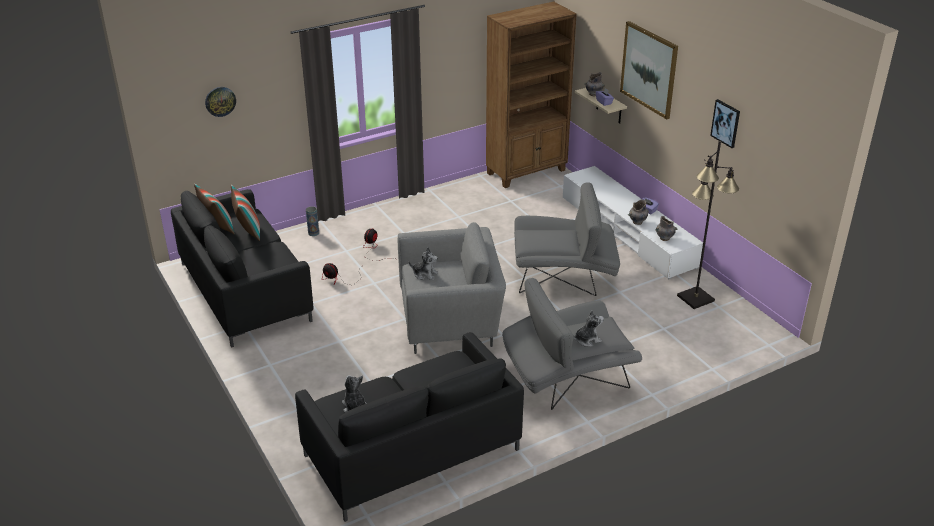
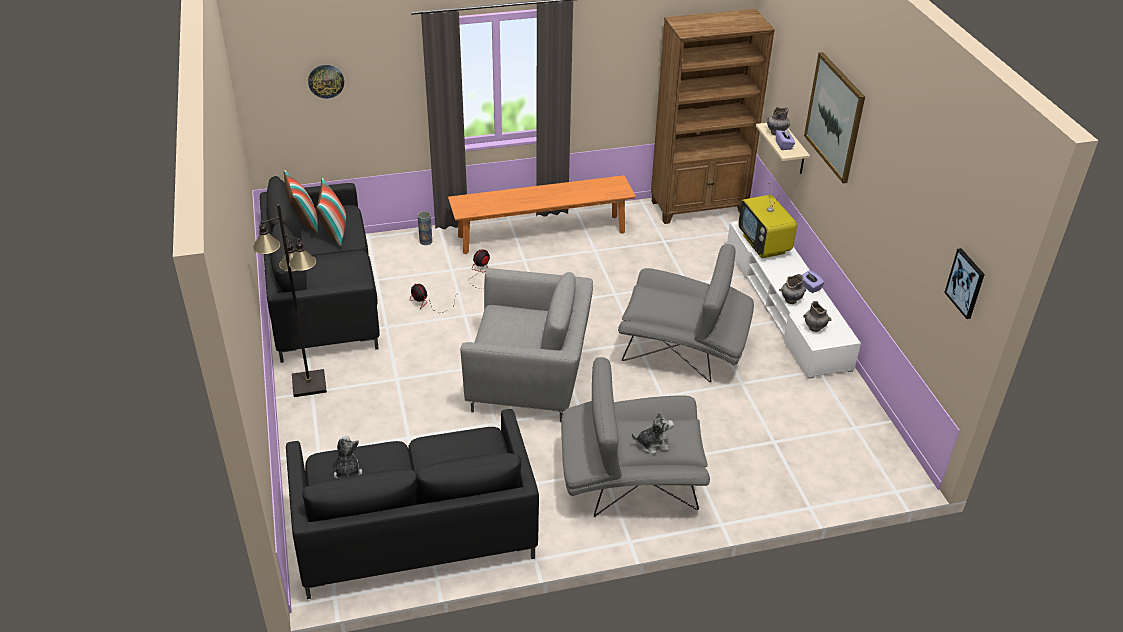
camera: 15 degrees right, 5 degrees up
(409, 212) = (542, 234): none -> orange bench
(425, 274) = (502, 322): plush toy -> none
(598, 187) = (764, 245): none -> television
(695, 298) = (830, 410): black floor lamp -> black floor lamp (308, 384)
(726, 123) = (899, 206): picture -> picture (965, 283)

